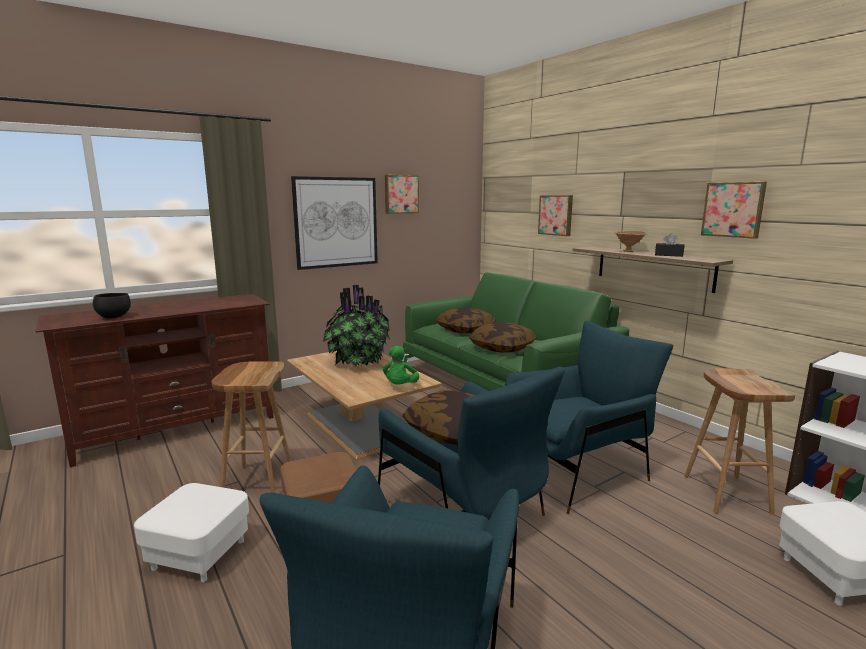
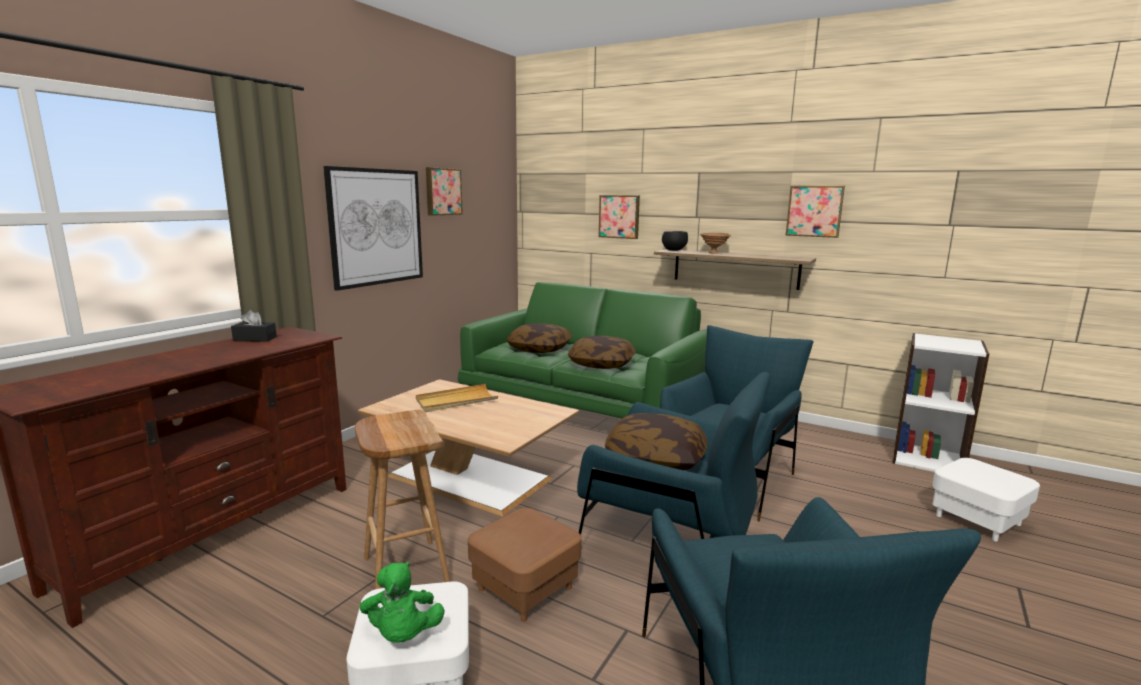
camera: 25 degrees left, 0 degrees up
(114, 317) = (129, 378): black bowl -> black bowl (673, 250)
(357, 363) = (456, 401): potted plant -> beige tray
(400, 386) = (541, 421): green plush toy -> green plush toy (403, 635)
(669, 255) = (757, 255): black tissue box -> black tissue box (255, 339)
(724, 493) = (855, 472): brown stool -> none

